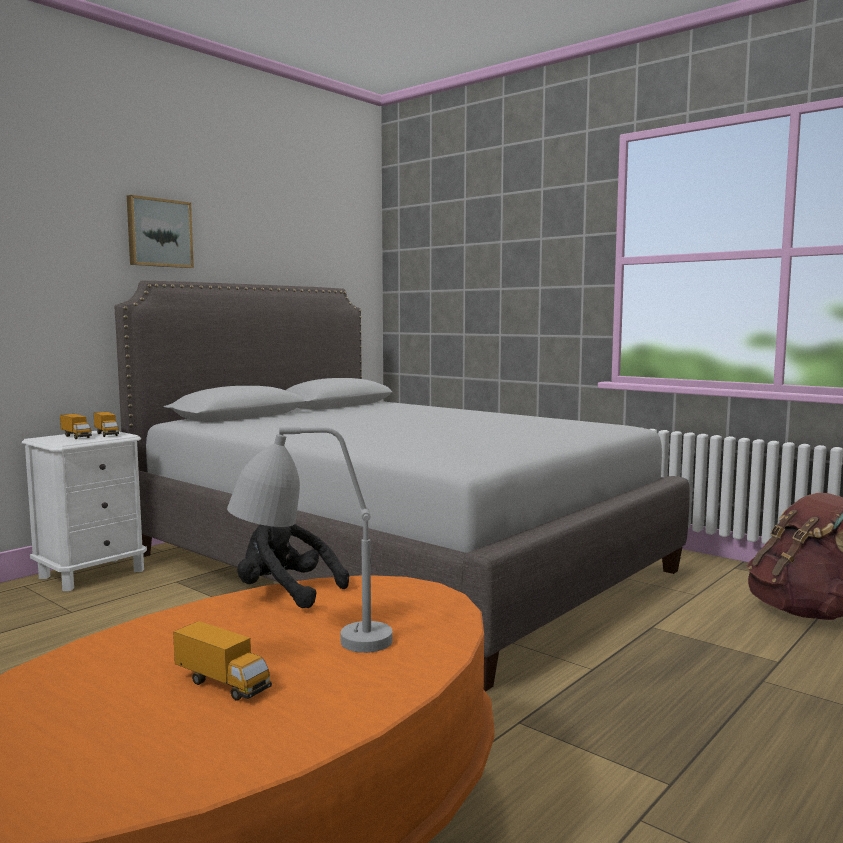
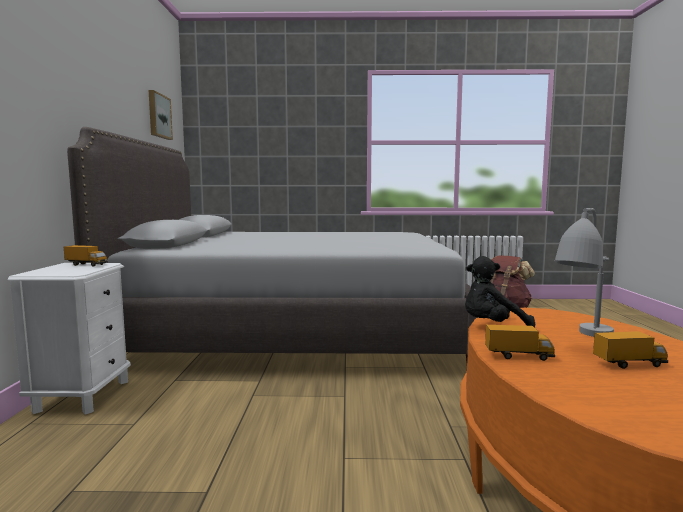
camera: 40 degrees left, 0 degrees up
(76, 436) = (64, 269): toy truck -> toy truck (518, 356)
(159, 233) = (81, 86): picture -> picture (158, 116)

